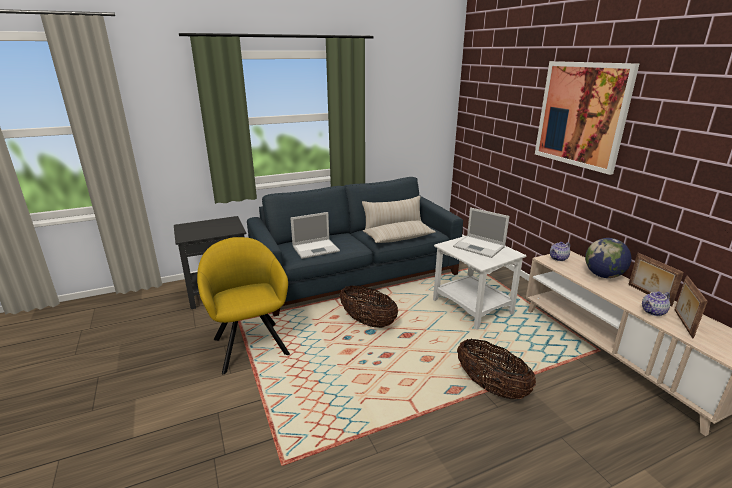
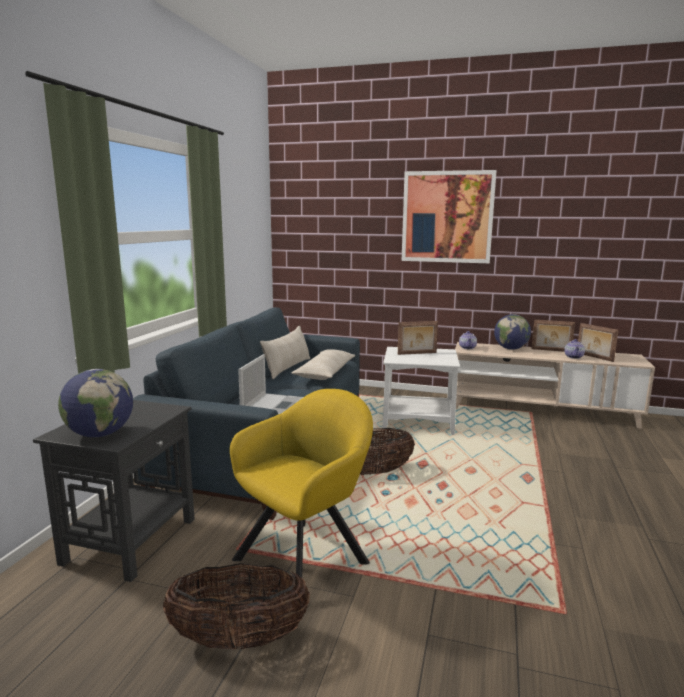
camera: 50 degrees left, 10 degrees down
(190, 232) = (100, 434): none -> globe
(250, 343) = (307, 558): yellow armchair -> yellow armchair turned 120 degrees clockwise
(480, 247) = (417, 353): laptop -> picture frame
(491, 387) = (536, 463): basket -> basket (239, 639)

